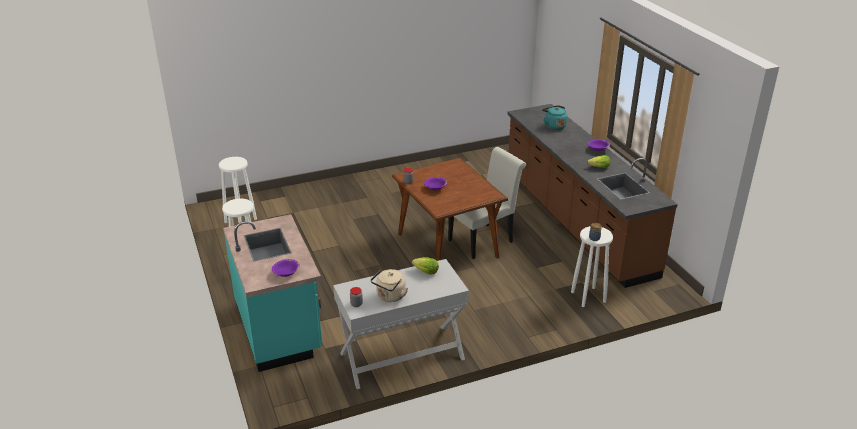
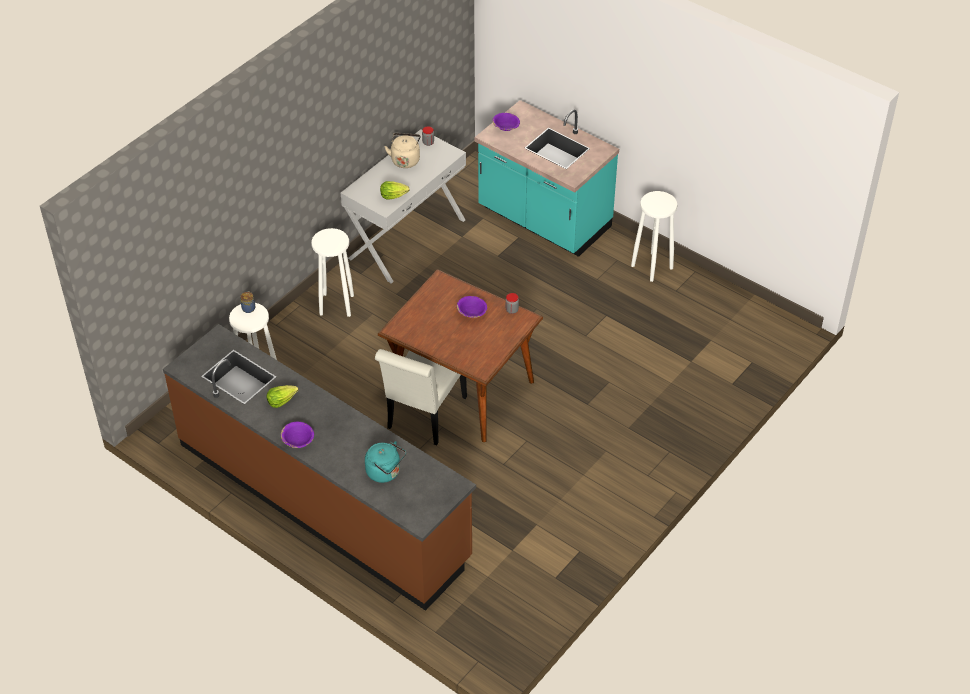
camera: 150 degrees right, 15 degrees up
(241, 220) = (735, 323): white stool -> white stool (336, 305)

